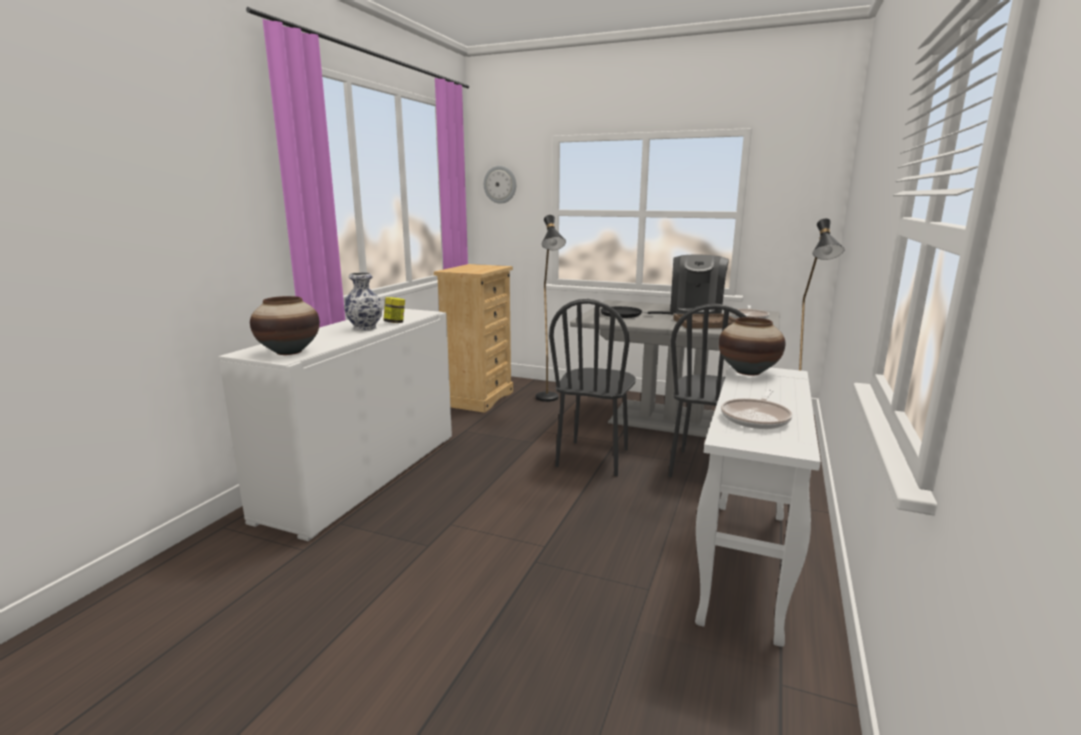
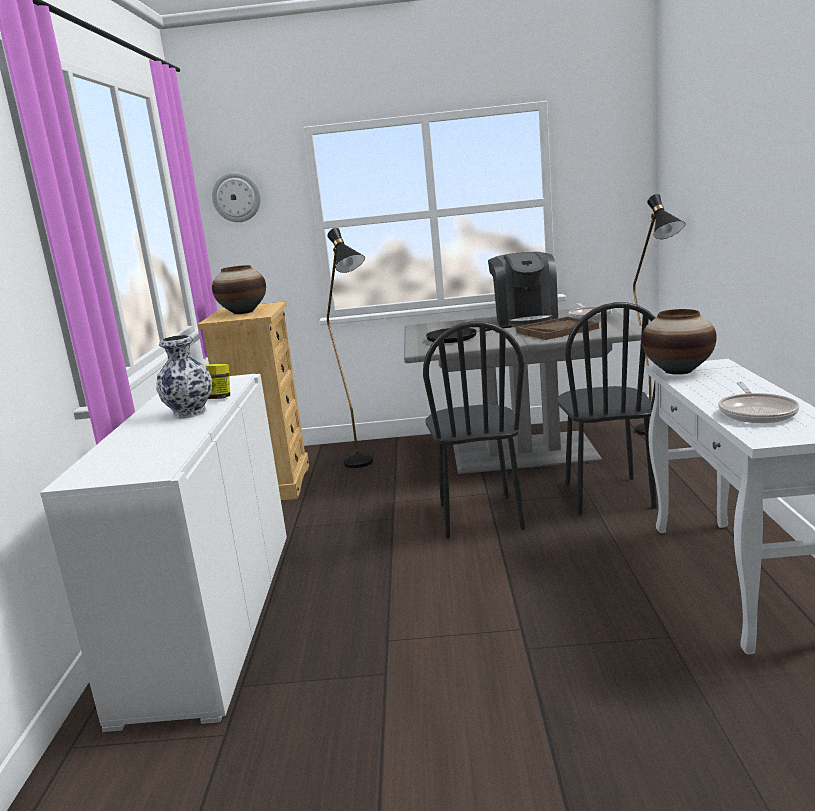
camera: 20 degrees left, 0 degrees up
(289, 352) = (141, 463): vase -> vase (243, 312)

